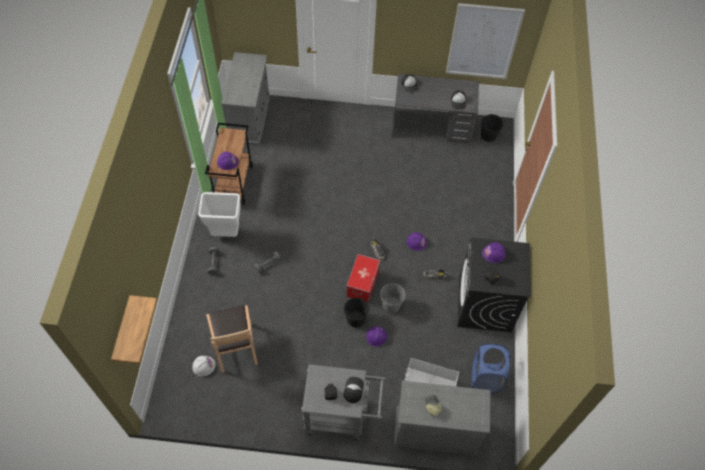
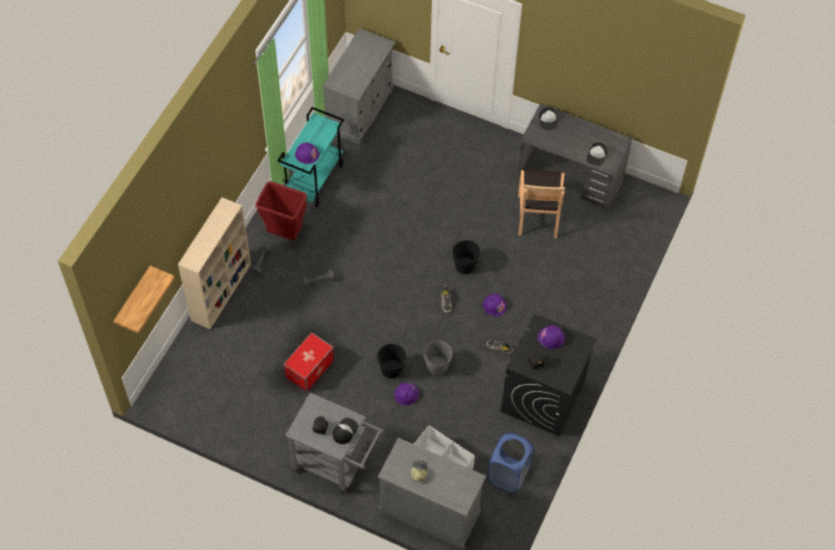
camera: 20 degrees right, 0 degrees up
(189, 297) = (221, 291): none -> beige bookcase
(203, 366) = (211, 368): white hard hat -> none
(226, 233) = (285, 233): white trash can -> red trash can
(233, 183) = (314, 179): brown cart -> turquoise cart
(235, 347) = (251, 359): brown chair -> brown chair (538, 216)
(362, 284) = (414, 333): storage box -> storage box (309, 368)
(483, 41) = (638, 95): picture -> none
(488, 135) = (635, 205): black bucket -> black bucket (465, 265)

